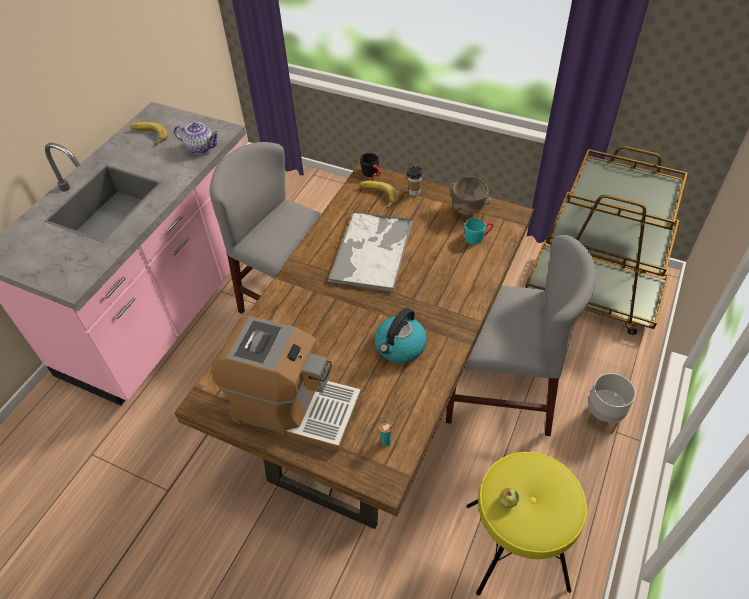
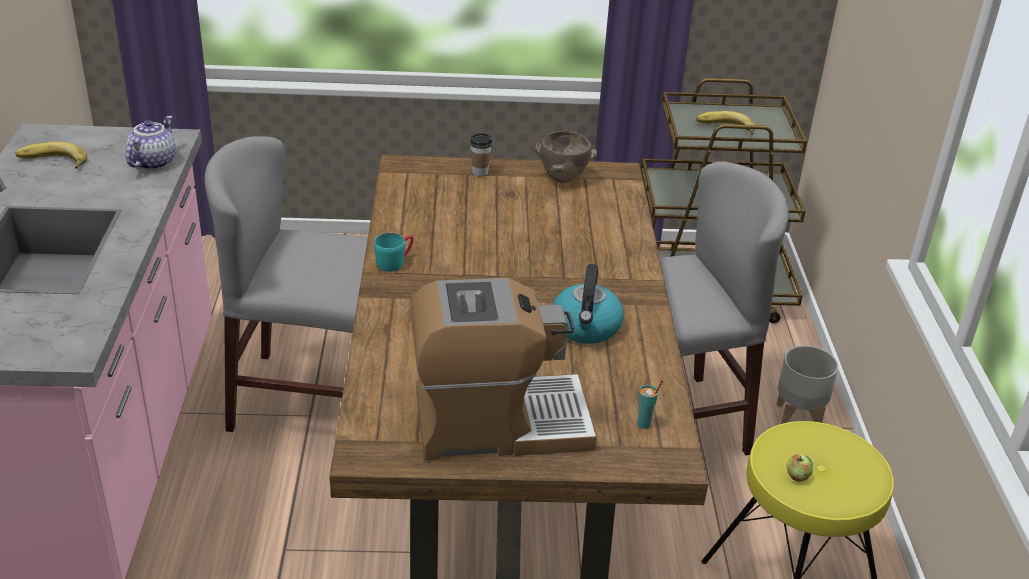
camera: 30 degrees left, 15 degrees down
(201, 147) = (152, 162): teapot -> teapot turned 60 degrees counterclockwise
(372, 174) = (409, 163): black mug -> none
(372, 251) = (472, 241): tray -> none
(377, 196) = (434, 185): banana -> banana (725, 128)
(478, 237) = (595, 201): turquoise mug -> turquoise mug (395, 261)

